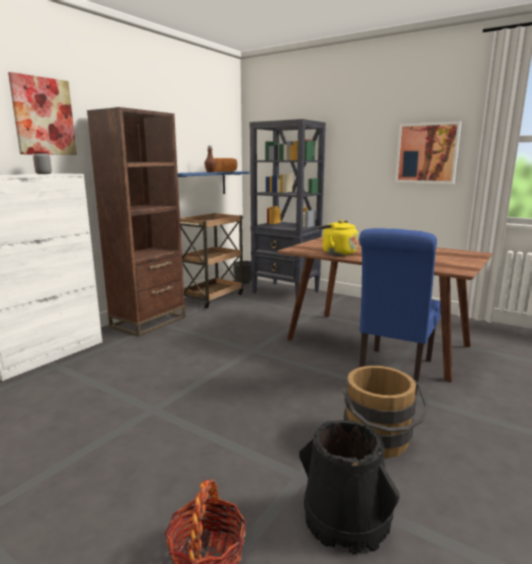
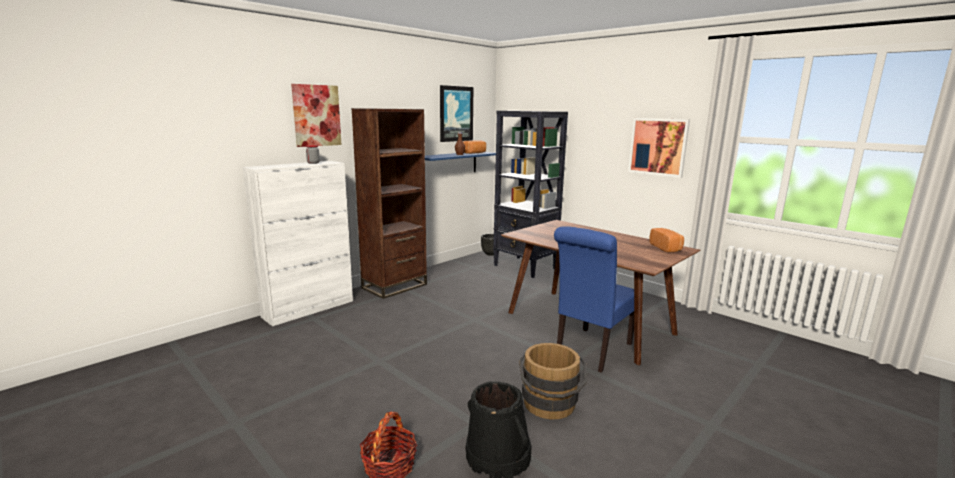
camera: 10 degrees right, 0 degrees up
(202, 128) = (456, 114): none -> picture
(212, 297) = (456, 267): brown cart -> none
(336, 253) = (551, 240): yellow kettle -> none
(459, 253) = (666, 248): none -> bread

